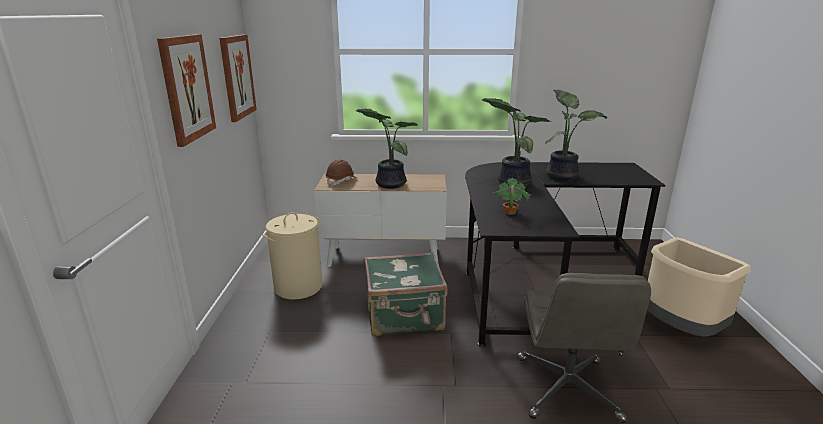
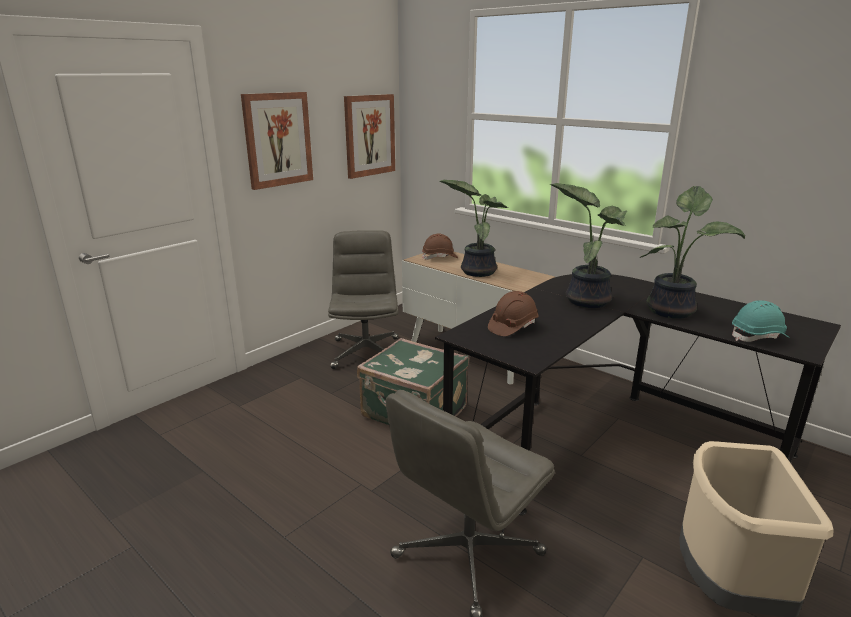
camera: 40 degrees right, 0 degrees up
(298, 286) = (366, 352): beige laundry basket -> grey office chair
(509, 212) = (512, 326): potted plant -> brown hard hat
(621, 178) = (758, 336): none -> turquoise hard hat

